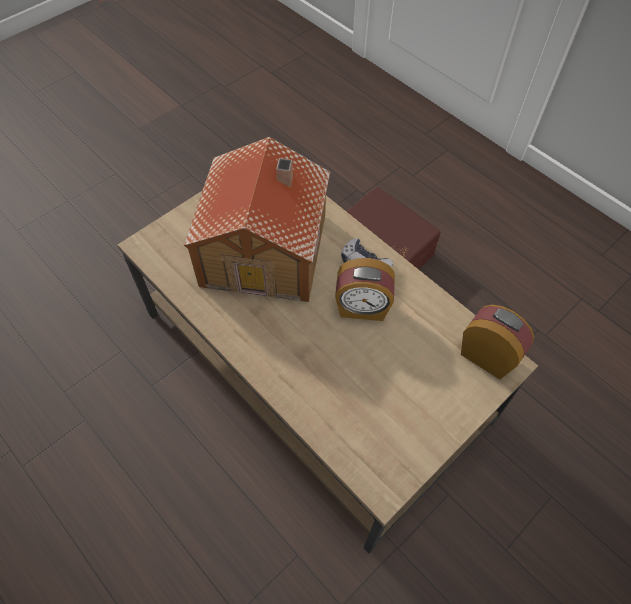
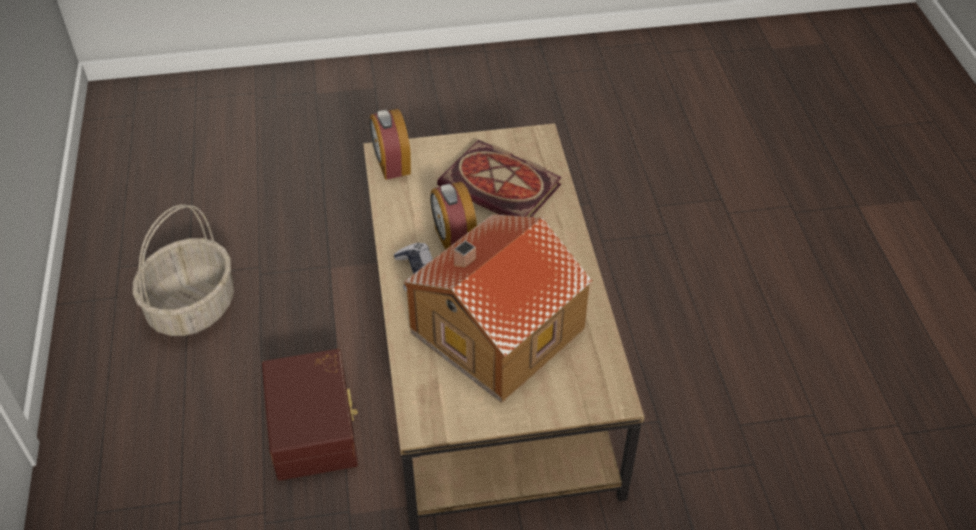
camera: 145 degrees left, 10 degrees down
(362, 308) = (453, 239): alarm clock -> alarm clock turned 150 degrees counterclockwise
(367, 392) = (503, 186): none -> book
(548, 278) = (192, 306): none -> basket

